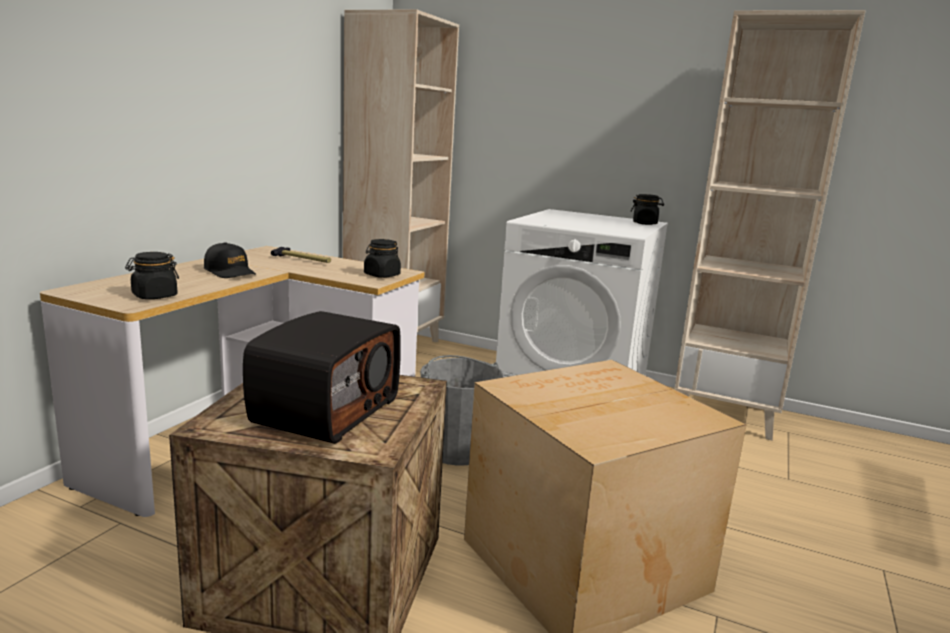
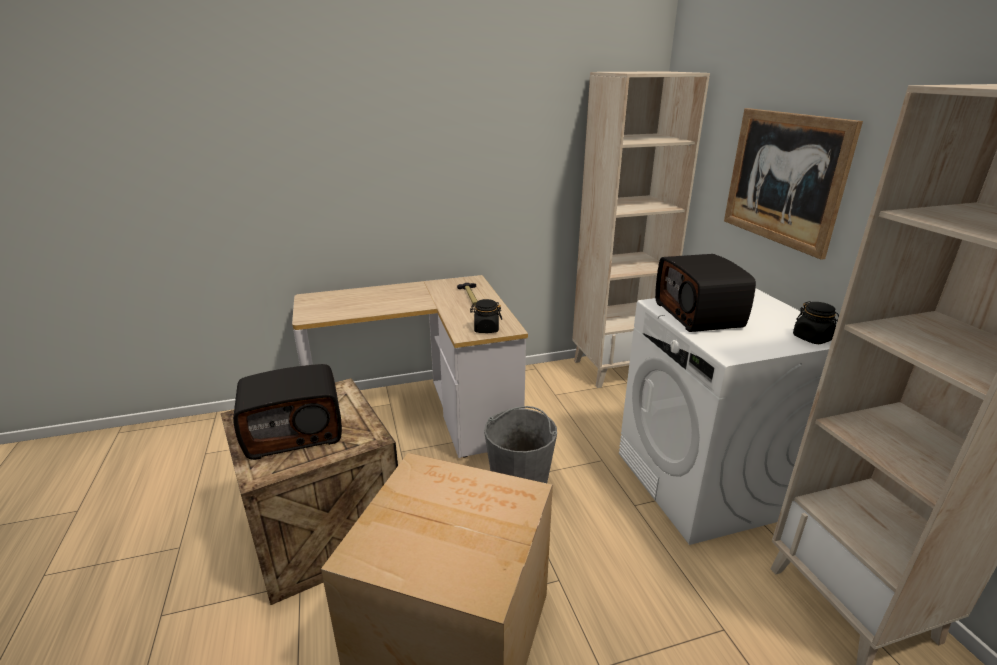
camera: 50 degrees right, 10 degrees up
(154, 296) = (328, 313): black jar -> none
(230, 272) = (405, 300): black cap -> none
(562, 111) = (784, 179): none -> picture
(565, 222) = (699, 315): none -> radio

